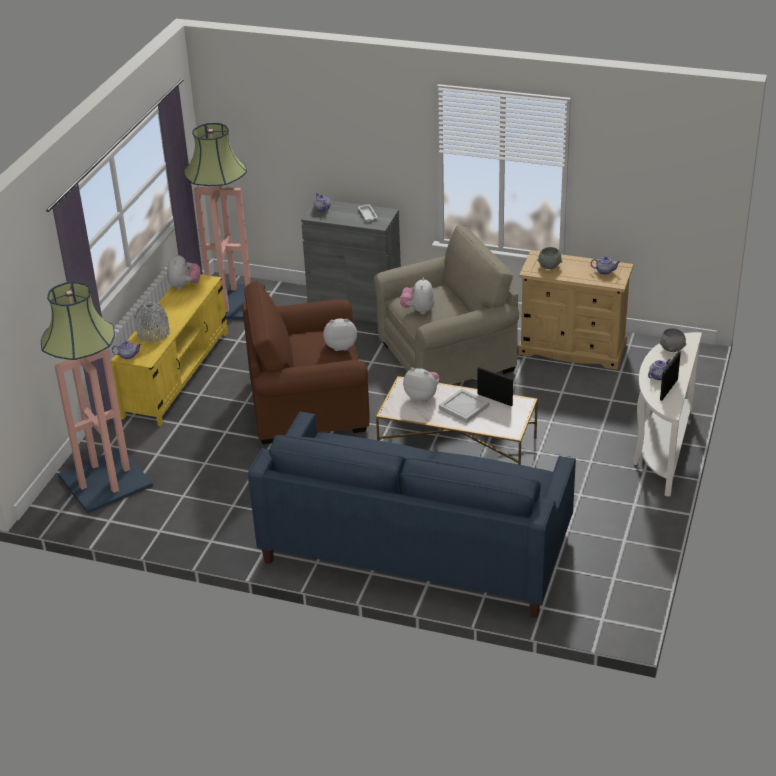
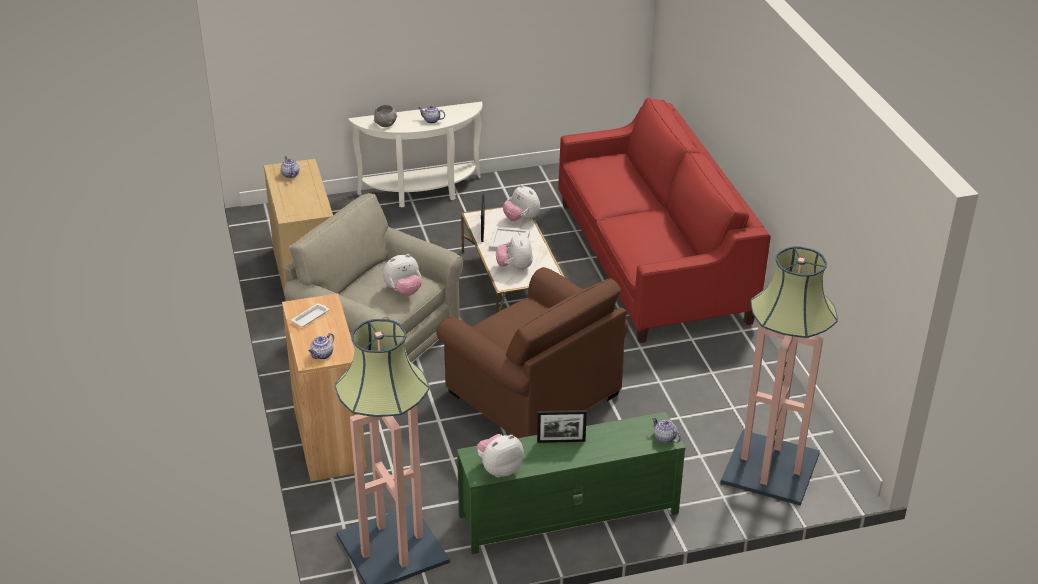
camera: 125 degrees left, 0 degrees up
(153, 334) = (611, 441): grey vase -> none
(177, 374) = (568, 514): yellow tv stand -> green tv stand
(340, 346) = (507, 313): plush toy -> plush toy (521, 219)
(355, 307) = (329, 439): grey cabinet -> brown cabinet
(416, 546) = (652, 261): blue sofa -> red sofa
(550, 266) = (303, 204): grey bowl -> none
(668, 389) = (445, 113): picture frame -> picture frame (561, 441)

